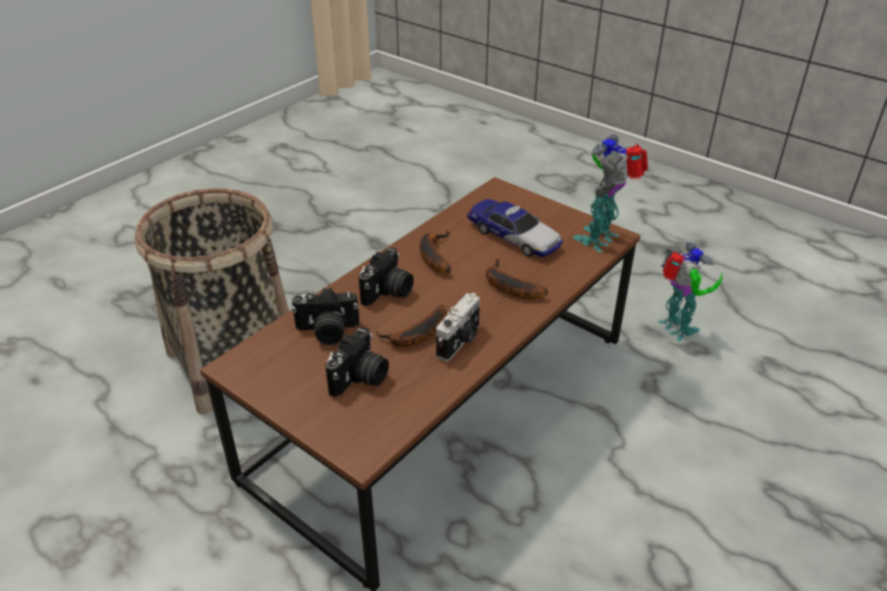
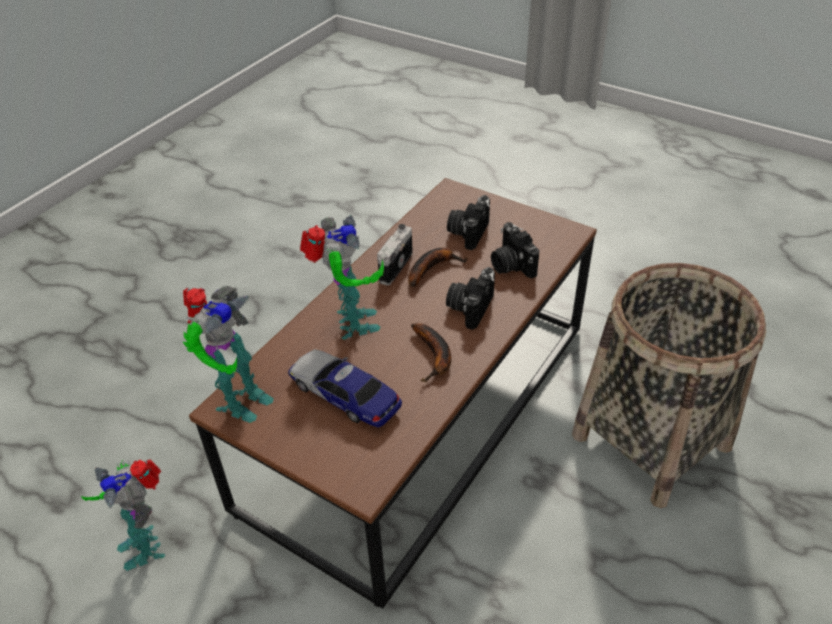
camera: 175 degrees right, 5 degrees up
(327, 332) = (510, 265): camera -> camera turned 105 degrees counterclockwise
(508, 287) = (352, 324): banana -> toy robot

